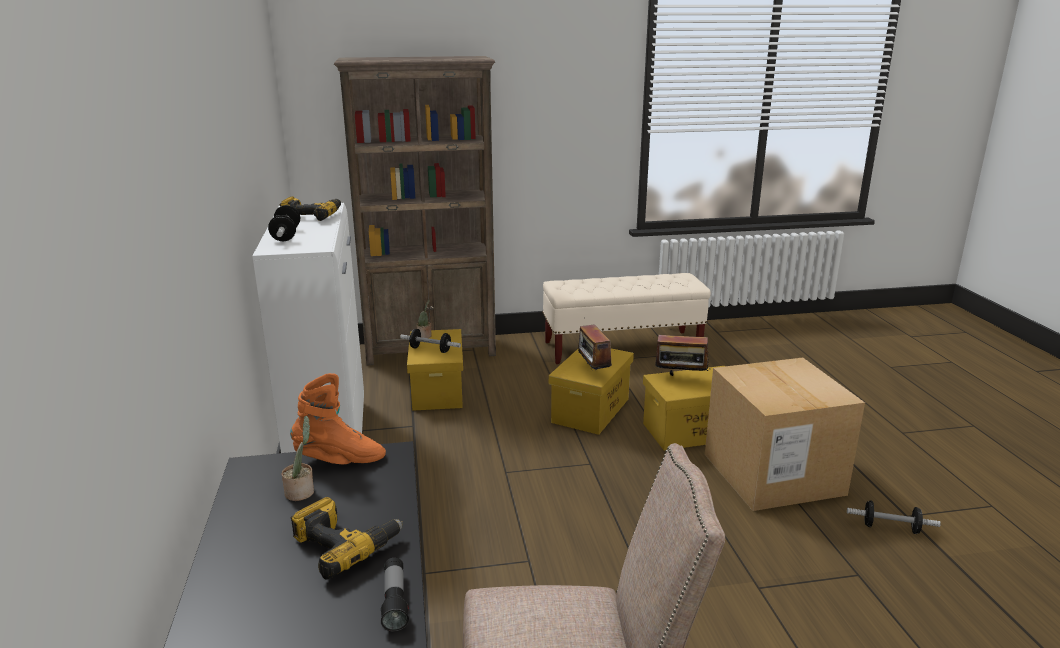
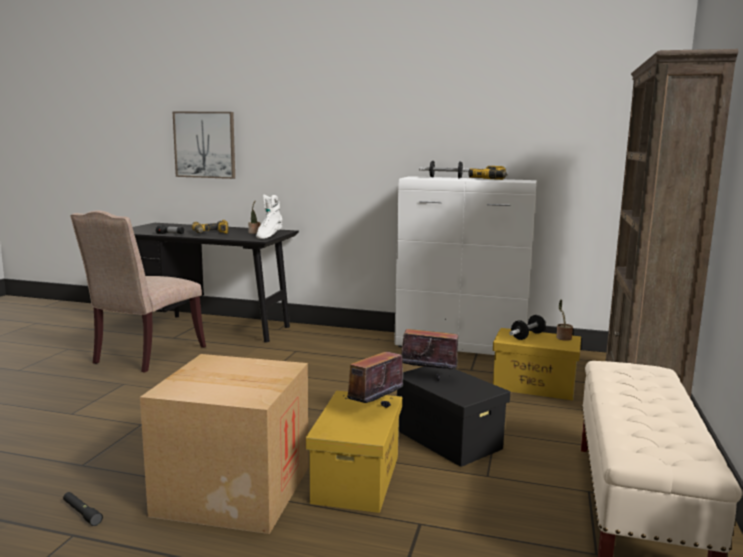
camera: 115 degrees right, 10 degrees down
(97, 401) = (205, 145): none -> picture
(340, 460) = (268, 236): orange boot -> white boot
(591, 411) = (446, 438): yellow storage box -> black storage box
(890, 528) = (82, 513): dumbbell -> black flashlight

